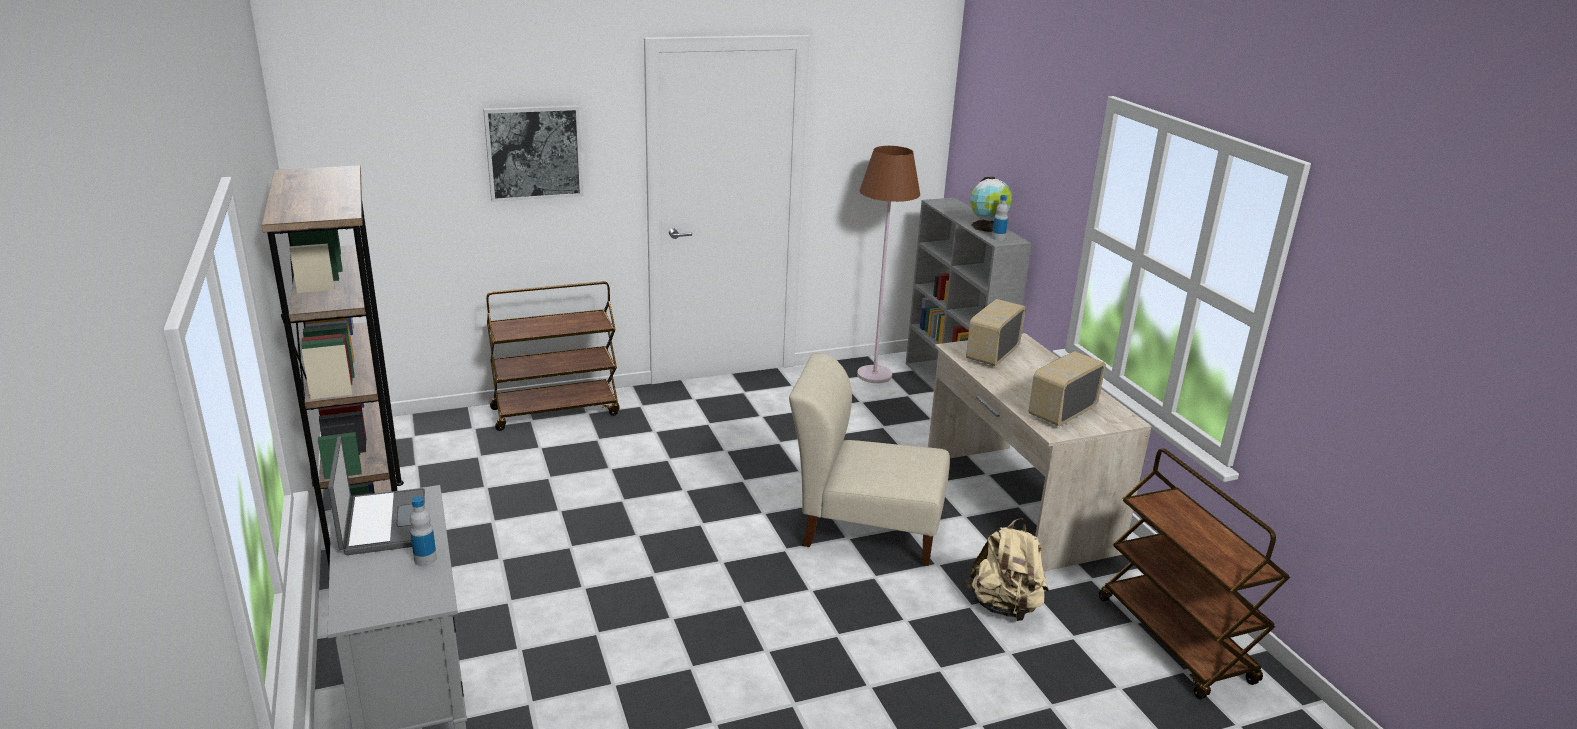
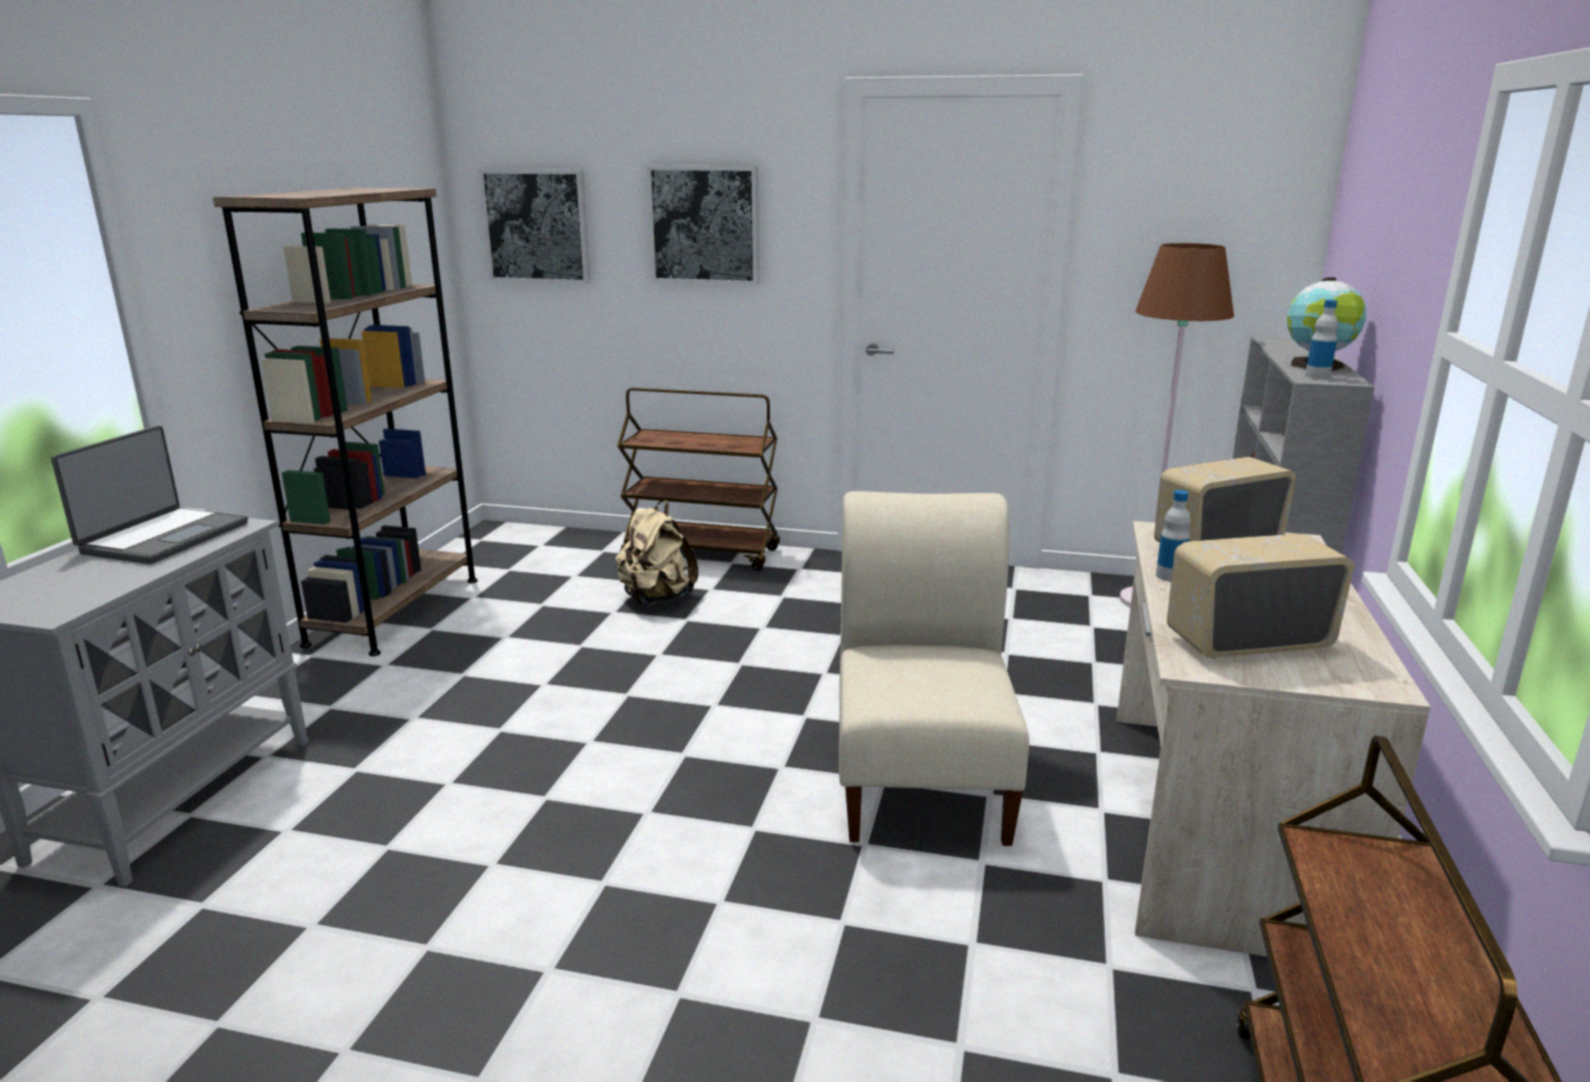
camera: 35 degrees right, 5 degrees down
(375, 164) = (537, 226): none -> picture
(425, 559) = (128, 576): bottle -> bottle (1169, 576)
(864, 528) = (922, 776): beige chair -> beige chair turned 45 degrees clockwise
(1005, 606) = (1032, 969): beige backpack -> beige backpack (656, 599)

